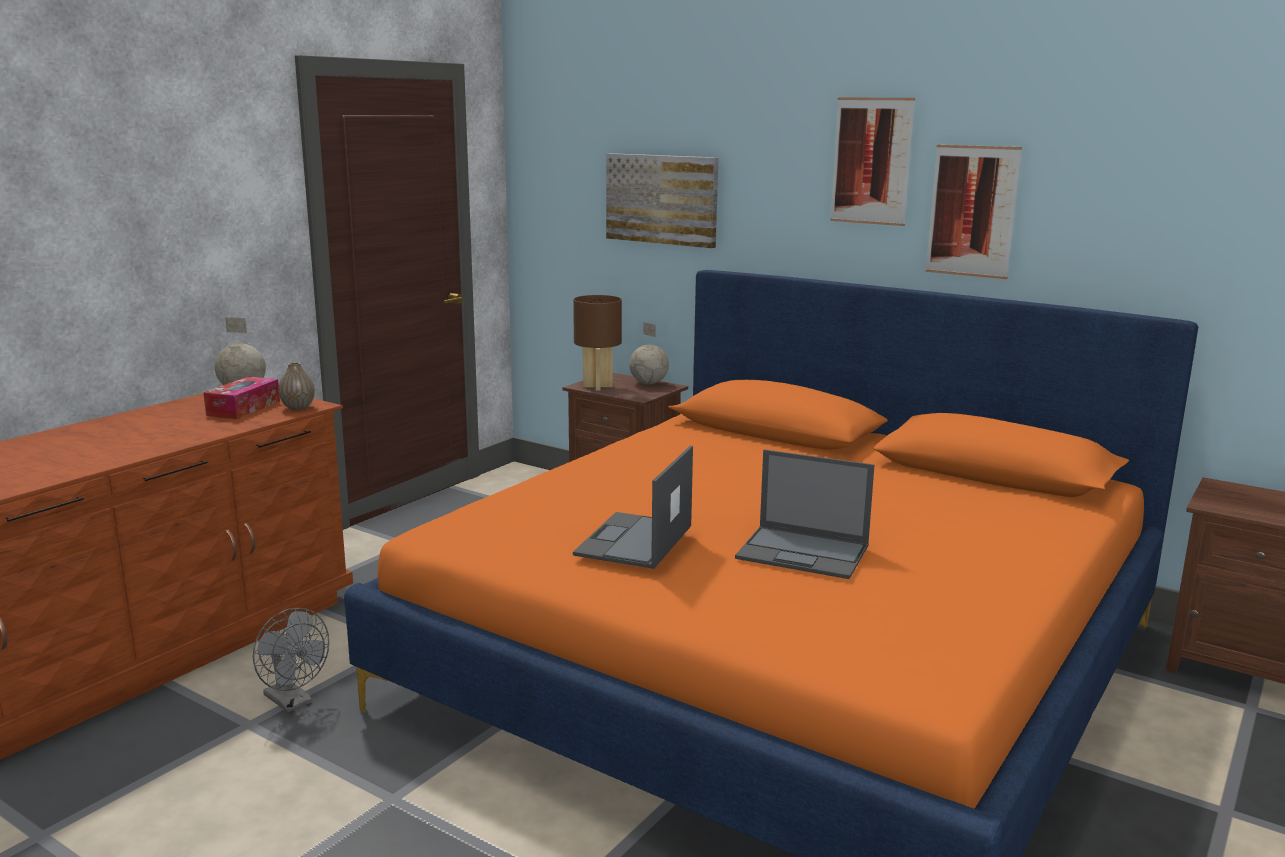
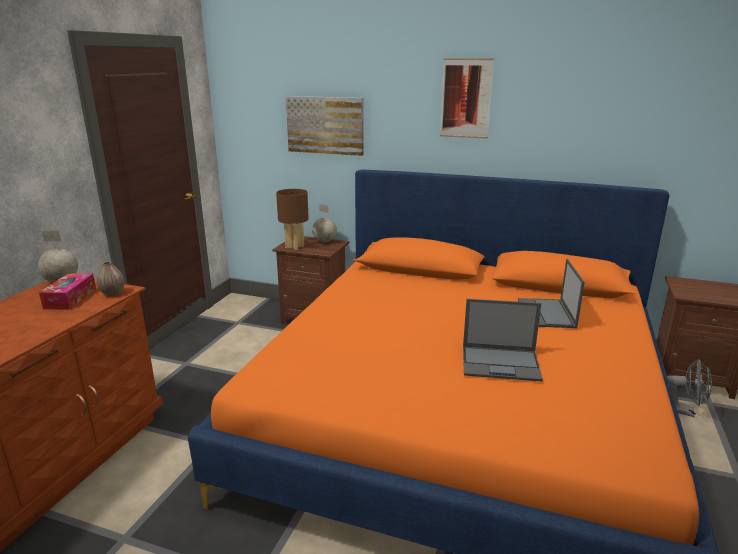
camera: 15 degrees left, 5 degrees up
(293, 702) = (151, 511): grey fan -> grey fan (684, 411)
(634, 541) = (394, 371): laptop -> laptop (546, 313)
(972, 211) = (530, 128): picture -> none

